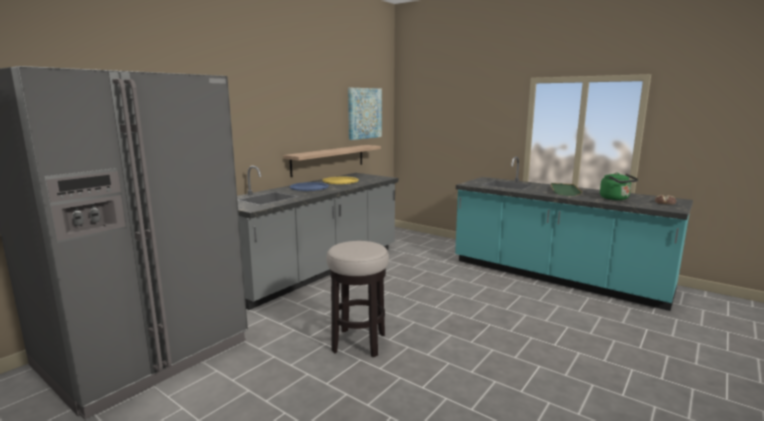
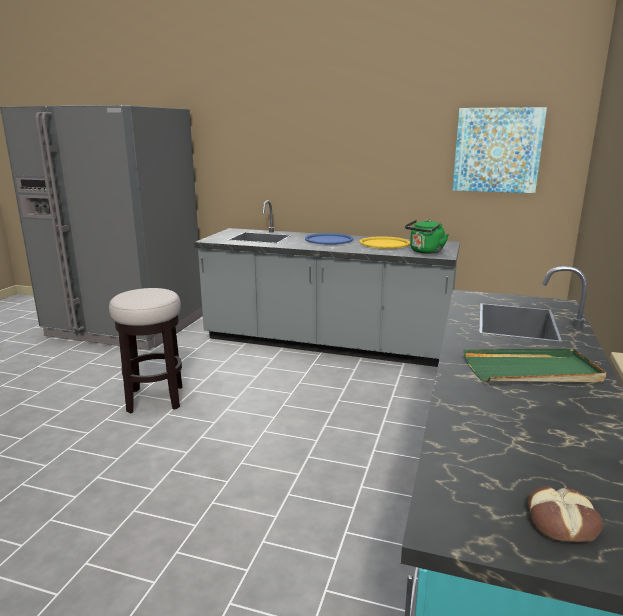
camera: 70 degrees right, 5 degrees up
(328, 159) = (406, 213): shelf -> none
(616, 199) = (514, 433): green kettle -> green kettle (425, 252)

